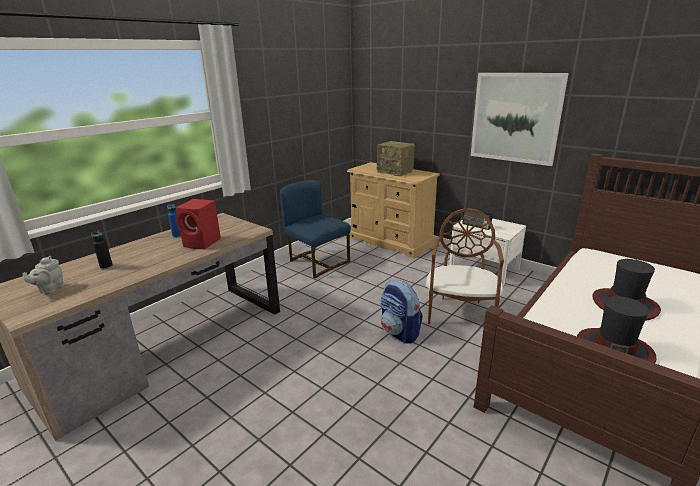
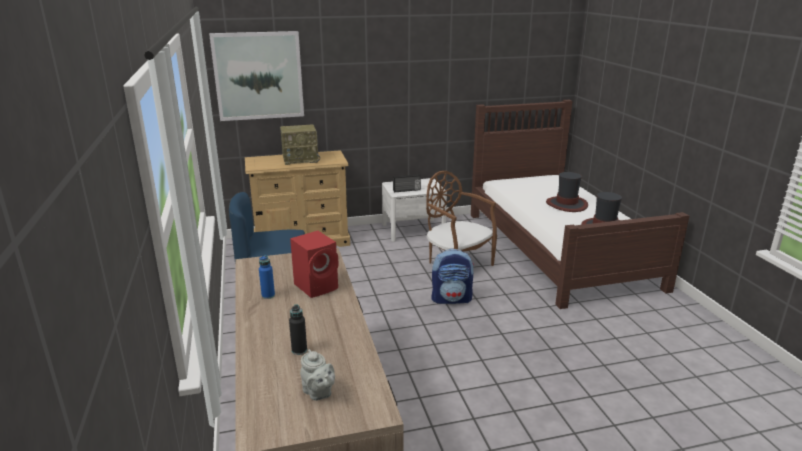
camera: 55 degrees left, 0 degrees up
(515, 118) = (409, 83): picture -> picture (258, 76)

